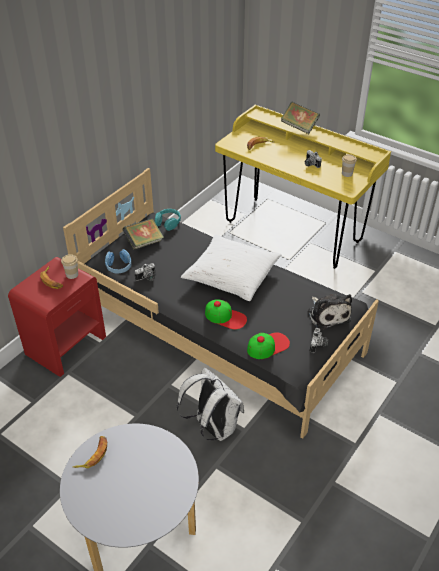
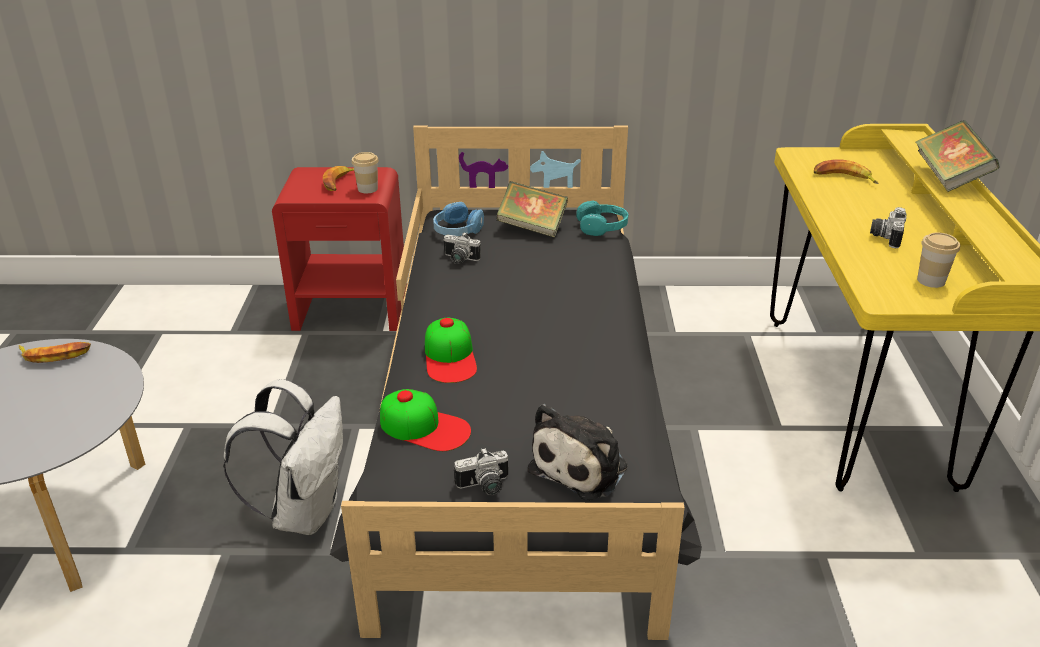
camera: 55 degrees right, 10 degrees down
(231, 275) = (555, 324): white pillow -> none

